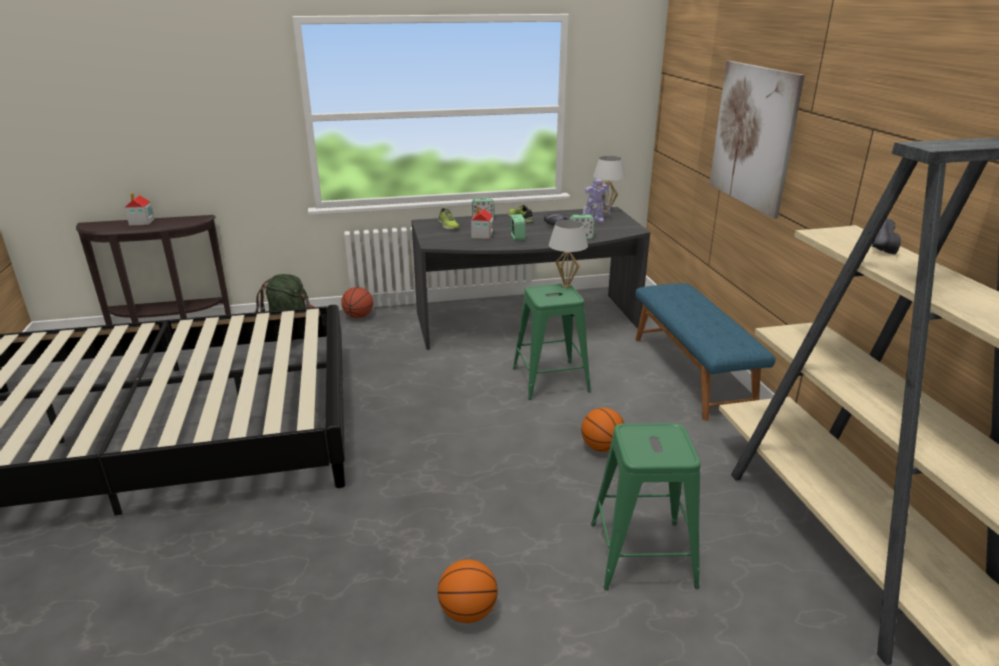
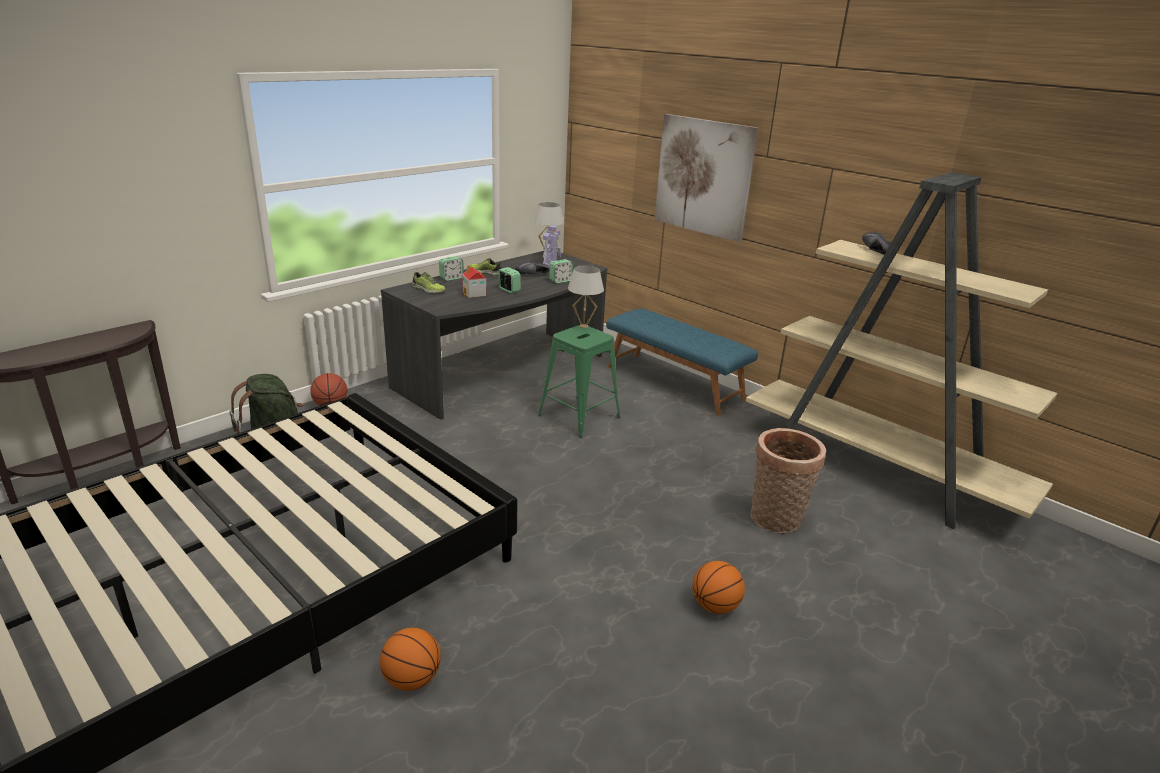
camera: 35 degrees left, 0 degrees up
(141, 222) = (63, 345): toy house -> none
(601, 447) = (674, 457): basketball -> basketball (412, 679)
(641, 554) = (776, 520): green stool -> basket

